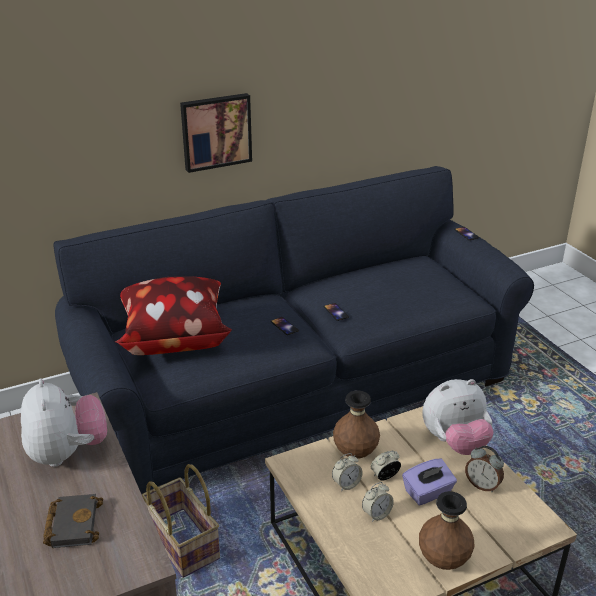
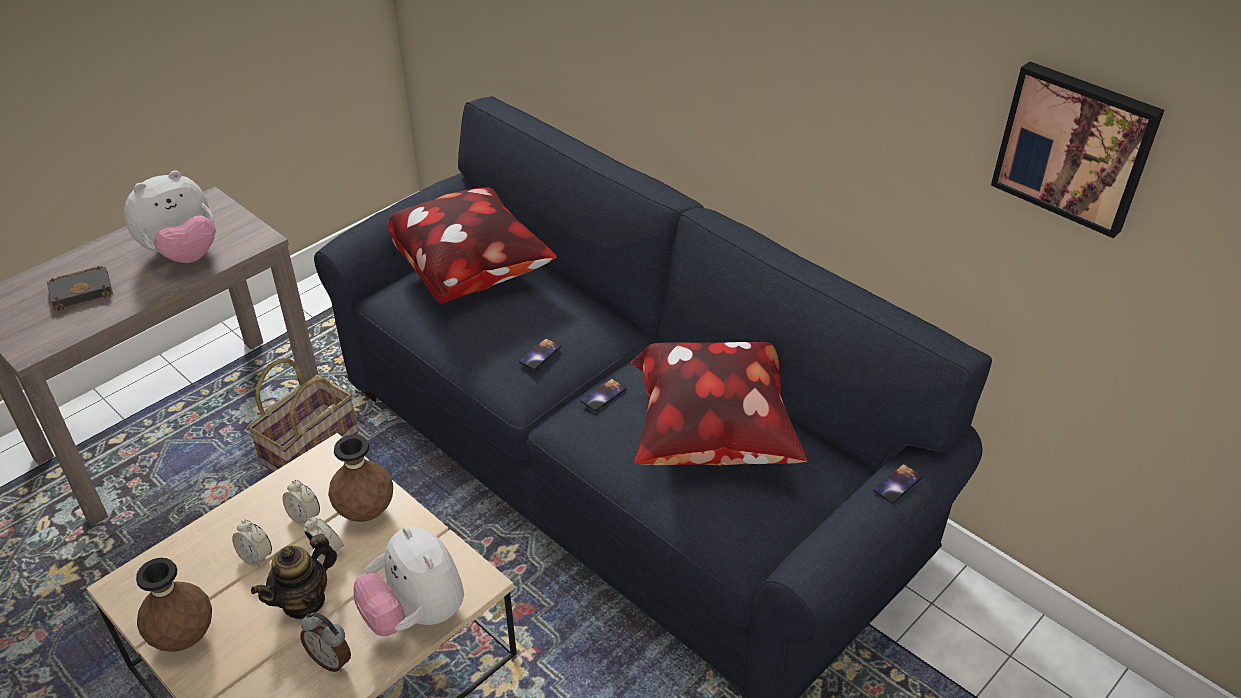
camera: 70 degrees right, 10 degrees up
(215, 131) = (680, 74): picture -> picture (1075, 146)
(395, 285) = (714, 441): none -> pillow
(428, 493) = (304, 601): purple tissue box -> teapot
(482, 485) = (331, 660): alarm clock -> alarm clock turned 75 degrees counterclockwise

